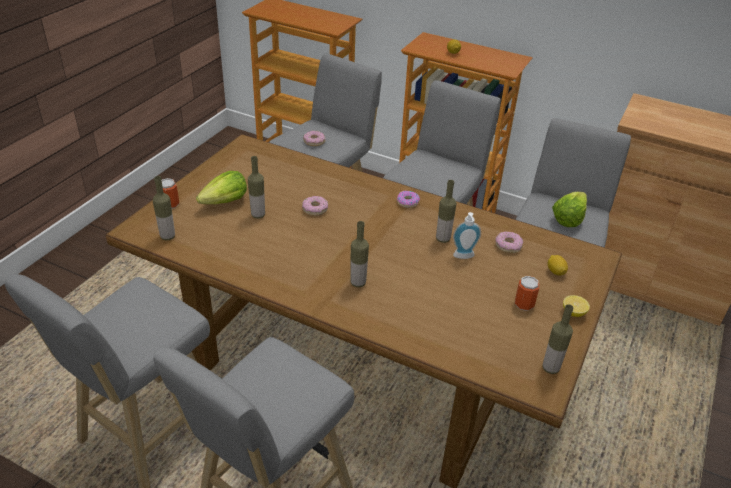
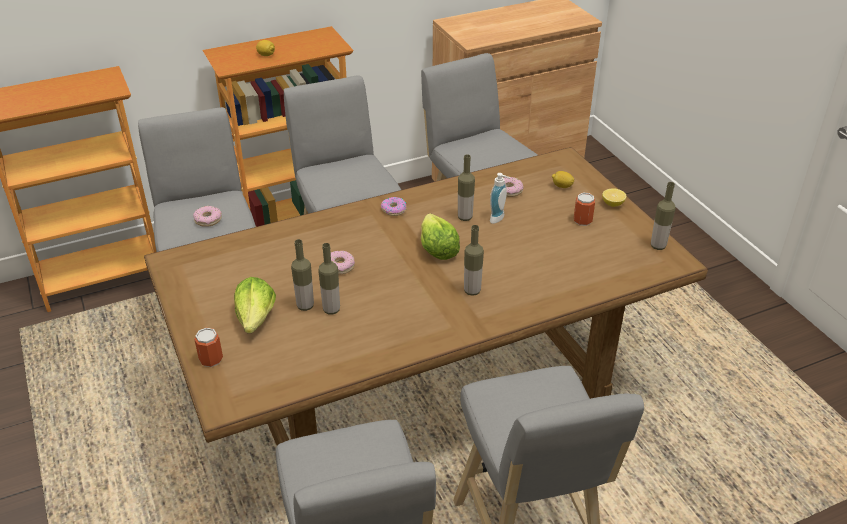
camera: 50 degrees left, 0 degrees up
(167, 236) = (267, 384): bottle -> bottle (331, 310)
(568, 218) = (493, 148): lettuce -> lettuce (437, 249)

